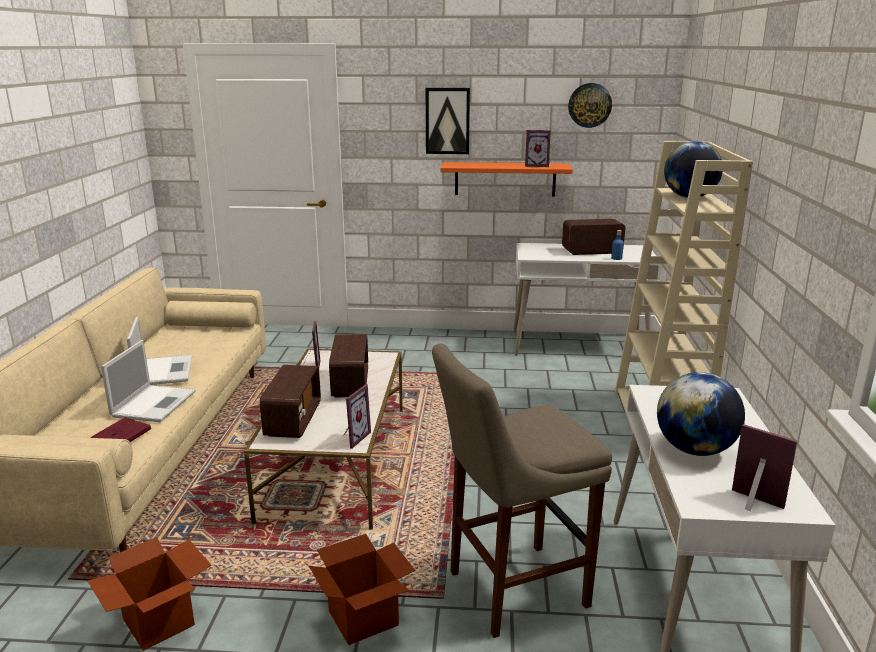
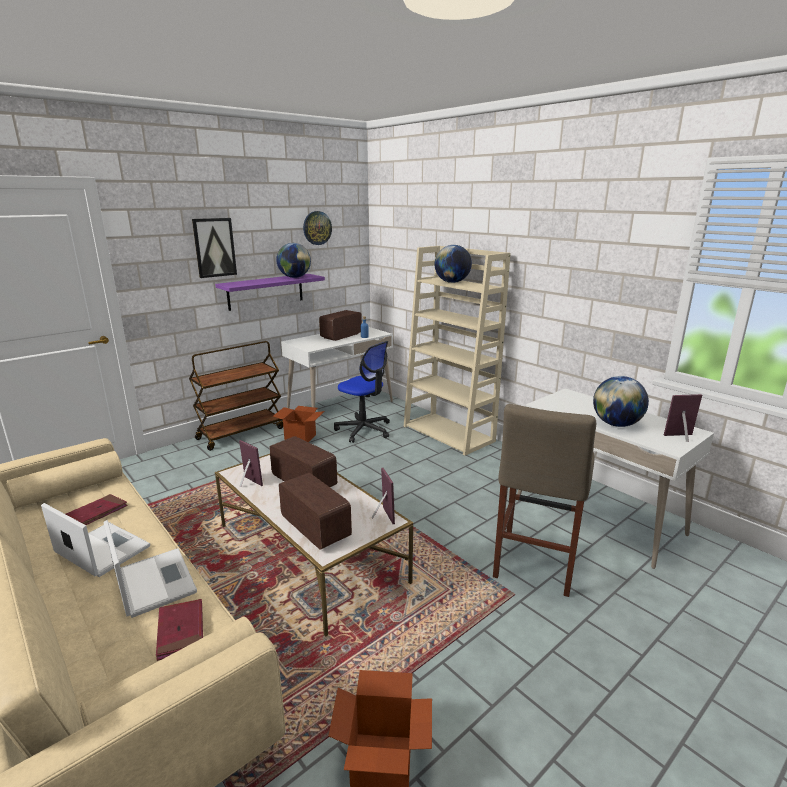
camera: 45 degrees left, 0 degrees up
(199, 346) = (97, 512): none -> red book
(363, 618) = (498, 640): cardboard box -> cardboard box (300, 438)
(441, 337) = (241, 433): none -> brown cart
(505, 179) = (265, 291): orange shelf -> purple shelf
(537, 165) = (294, 277): picture frame -> globe
(563, 378) = (364, 430): none -> office chair

